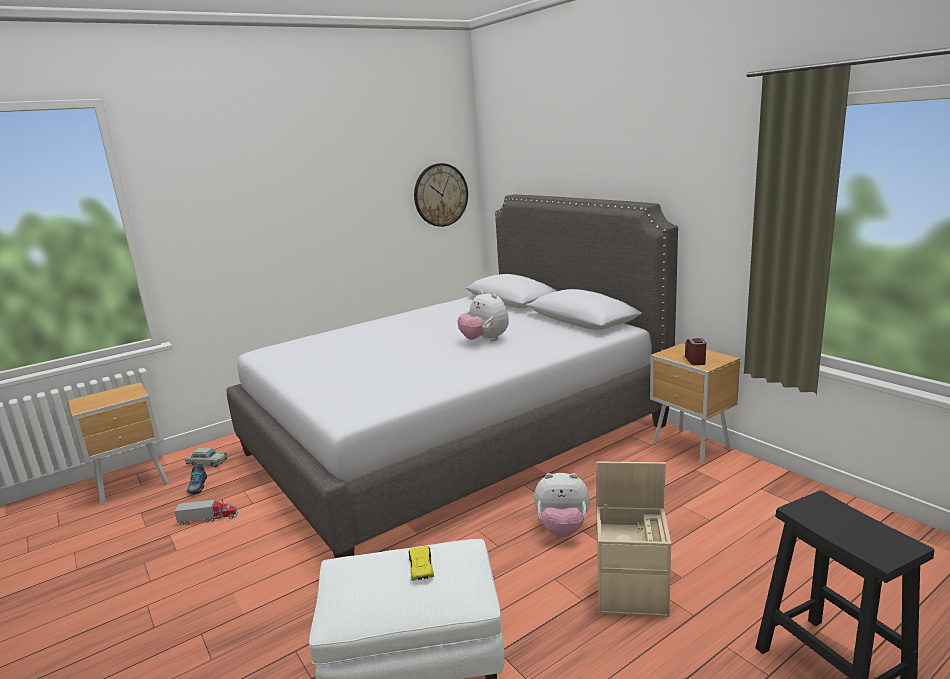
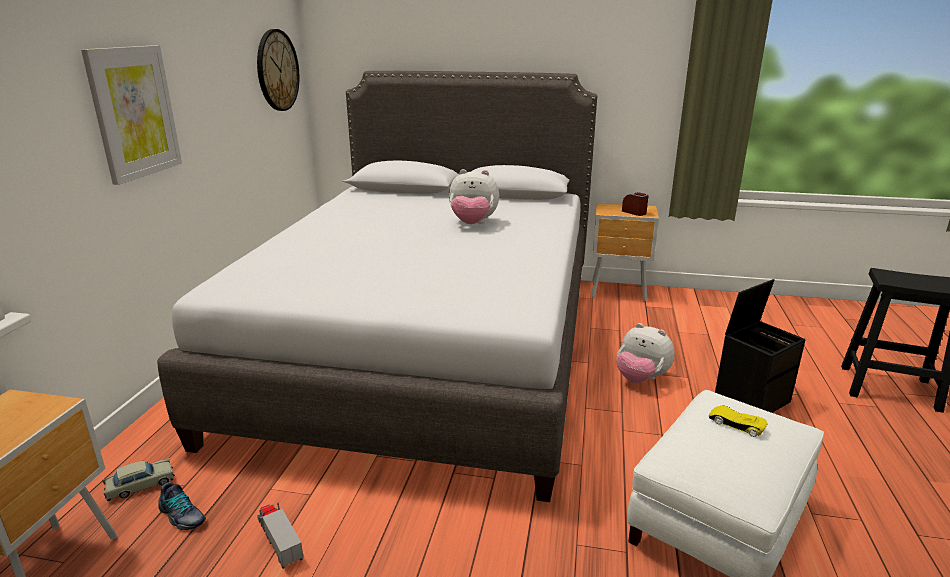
camera: 45 degrees left, 5 degrees up
(209, 518) = (279, 539): toy truck -> toy truck turned 75 degrees counterclockwise
(277, 231) = (134, 112): none -> picture
(562, 529) = (641, 379): plush toy -> plush toy turned 75 degrees clockwise
(633, 593) = (751, 398): beige storage box -> black storage box

